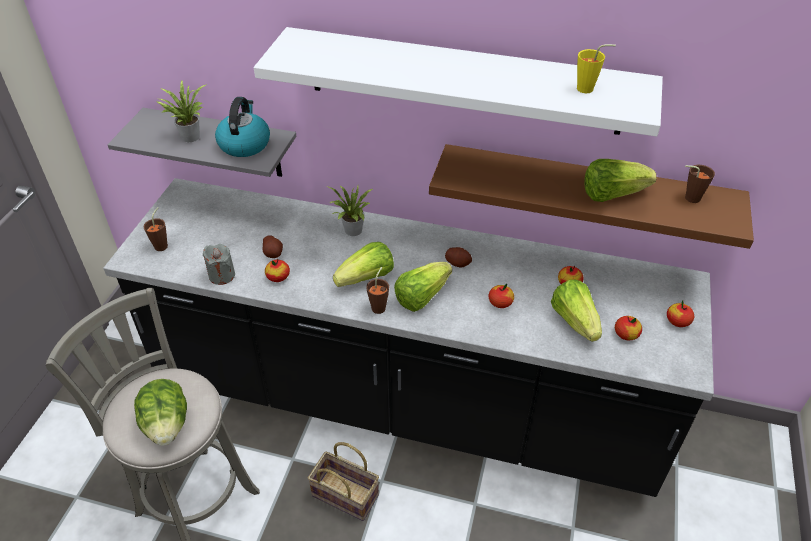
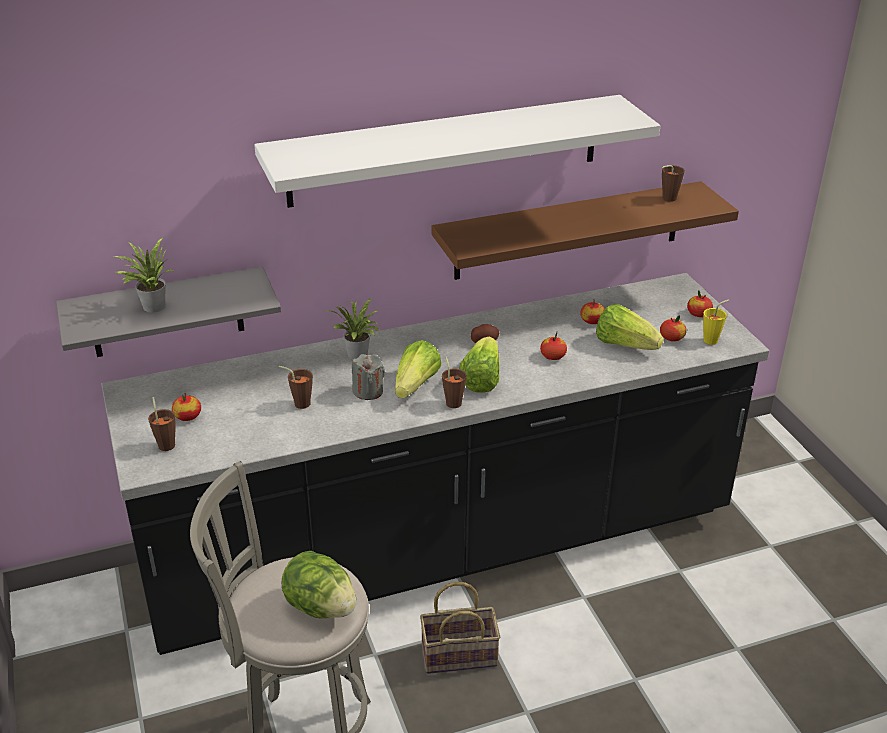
camera: 35 degrees left, 10 degrees down
(222, 275) = (267, 441): grey candle -> grey candle (368, 391)
(244, 144) = (223, 293): kettle -> none
(273, 253) = (299, 403): potato -> brown cup
(278, 277) = (328, 419): apple -> apple (188, 416)
(589, 89) = (581, 117): yellow cup -> yellow cup (713, 340)
(612, 194) = (609, 215): lettuce -> none

